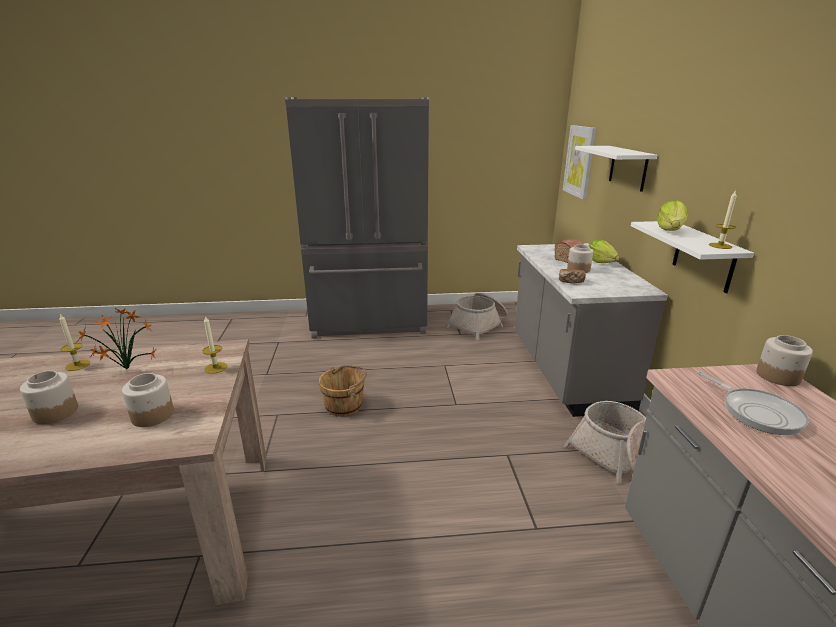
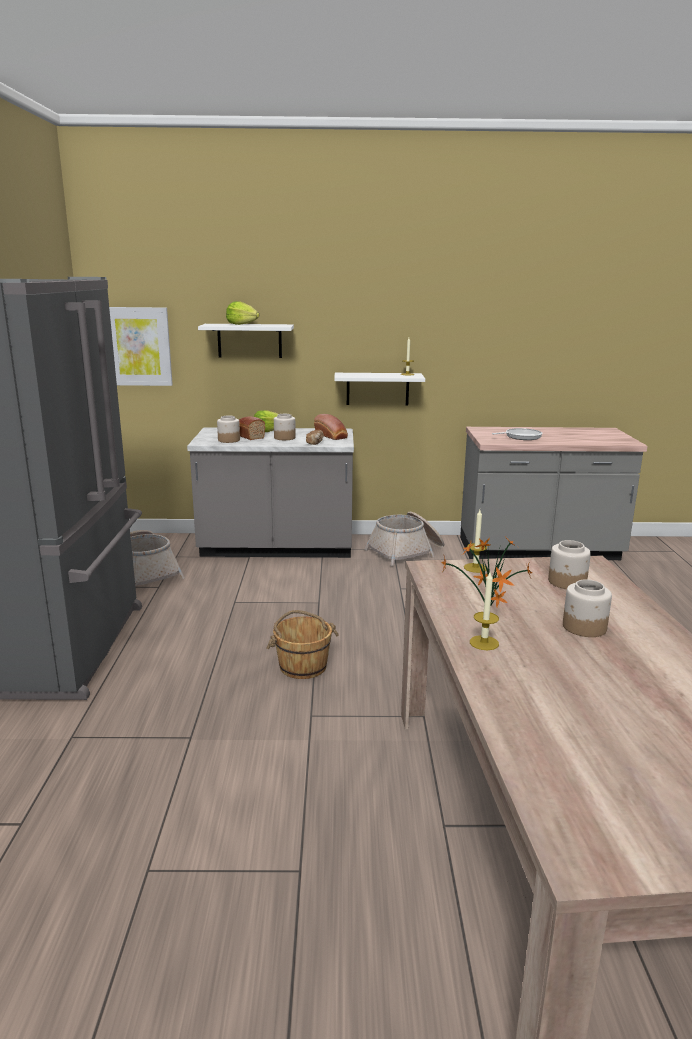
camera: 85 degrees left, 5 degrees down
(610, 287) = (331, 436): none -> bread
(670, 230) = (366, 375): lettuce -> lettuce (242, 324)
(777, 376) = (482, 428): jar -> jar (228, 440)

